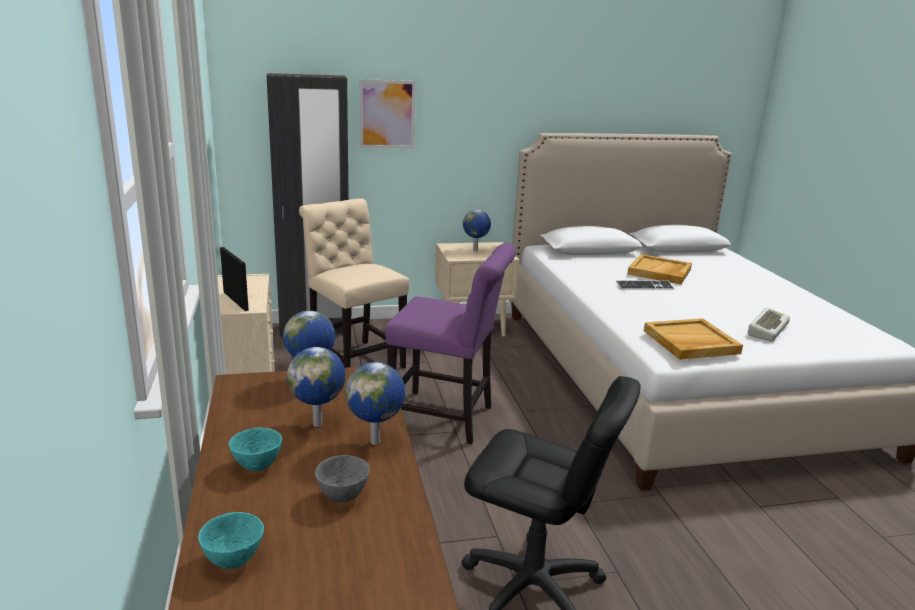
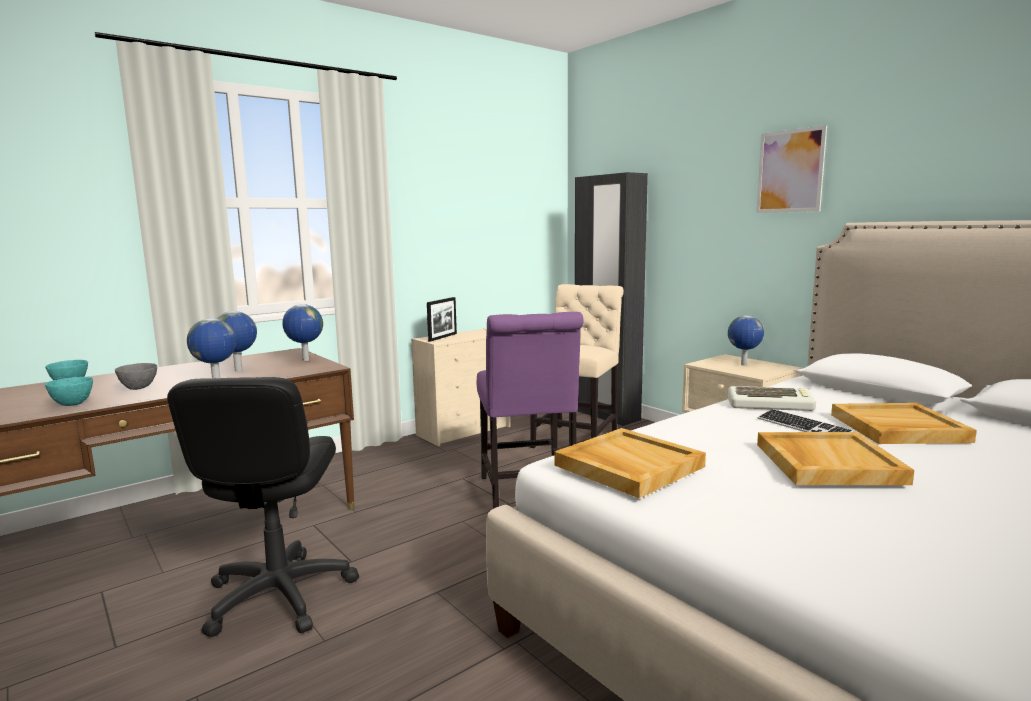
camera: 65 degrees right, 10 degrees down
(257, 466) = (177, 371): turquoise bowl -> turquoise bowl (71, 404)
(387, 114) = (685, 209): picture -> picture (790, 171)
(706, 303) = (826, 463): none -> beige tray
(766, 329) = (812, 514): keyboard -> keyboard (770, 405)

